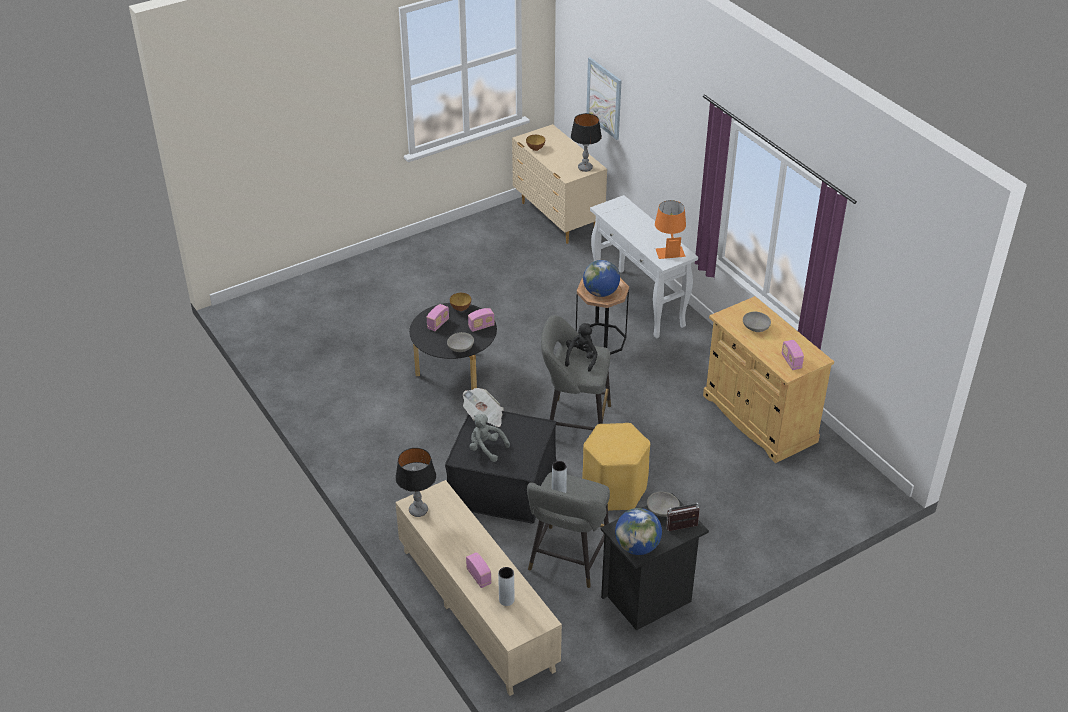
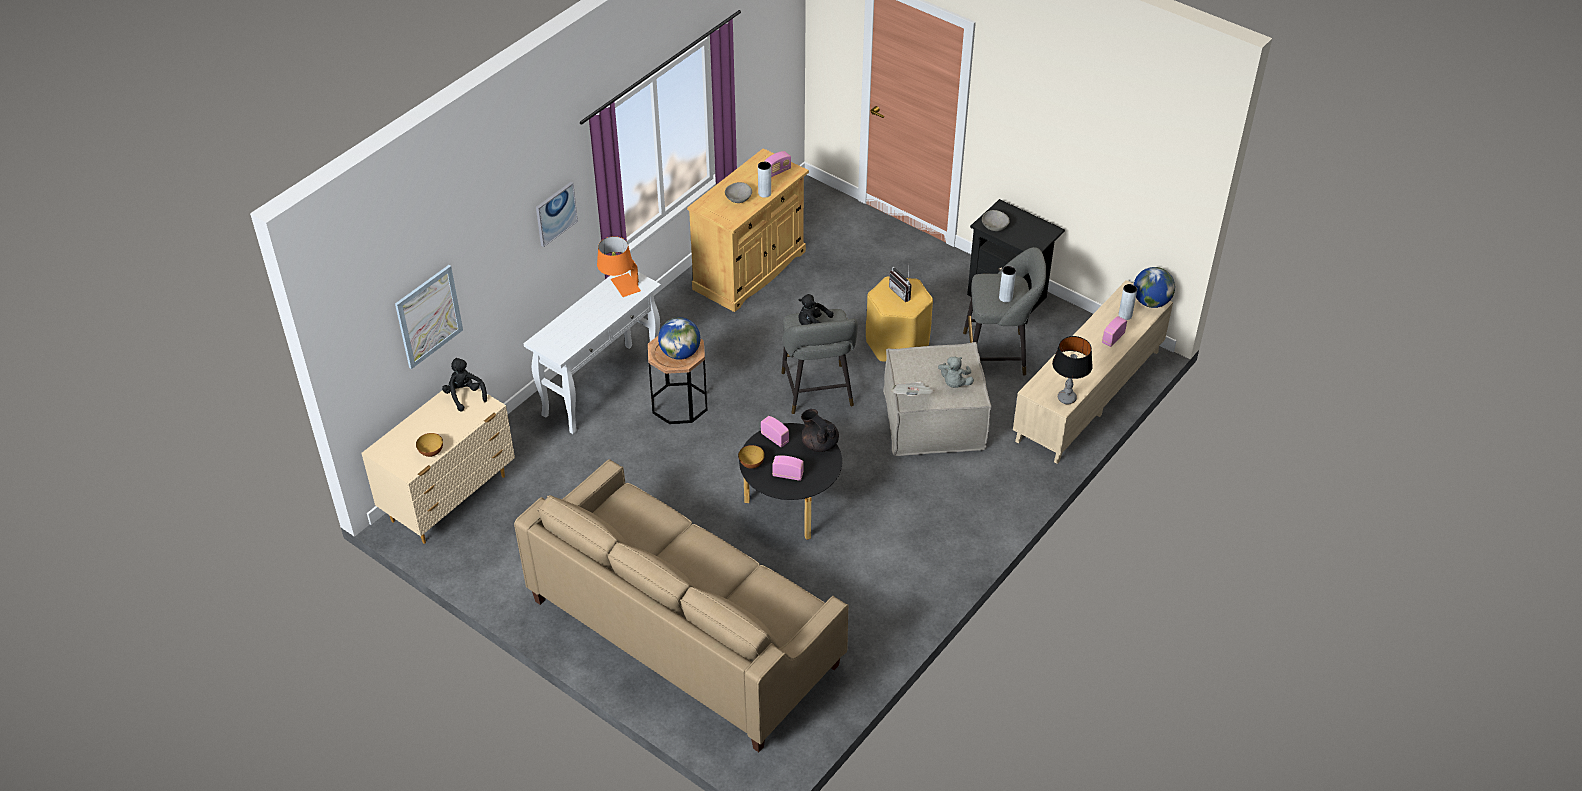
camera: 110 degrees left, 5 degrees up
(371, 296) = (684, 632): none -> beige sofa
(461, 348) = (819, 443): grey bowl -> black teapot
(502, 484) = (933, 420): black ottoman -> beige ottoman
(585, 168) = (465, 395): table lamp -> black plush toy
(637, 546) = (1043, 232): globe -> globe (1151, 302)
(682, 529) = (1008, 212): radio -> radio (902, 292)
(690, 155) = (555, 213): none -> picture
(758, 345) = (764, 193): none -> grey vase

